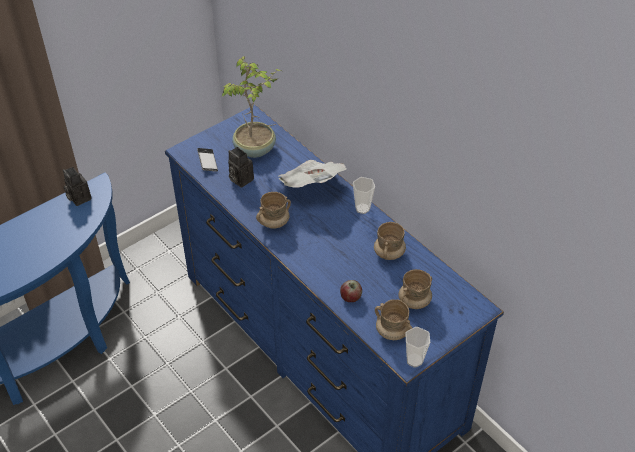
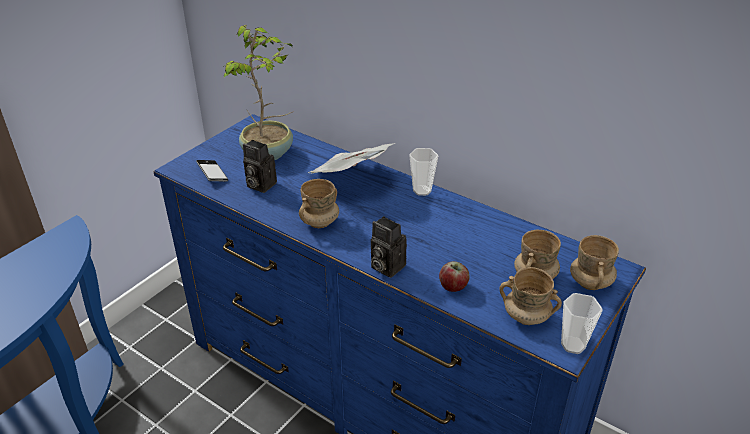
camera: 15 degrees left, 10 degrees down
(78, 198) = (44, 247): camera -> camera (385, 266)
(389, 254) = (476, 230): beige mug -> beige mug (590, 283)

